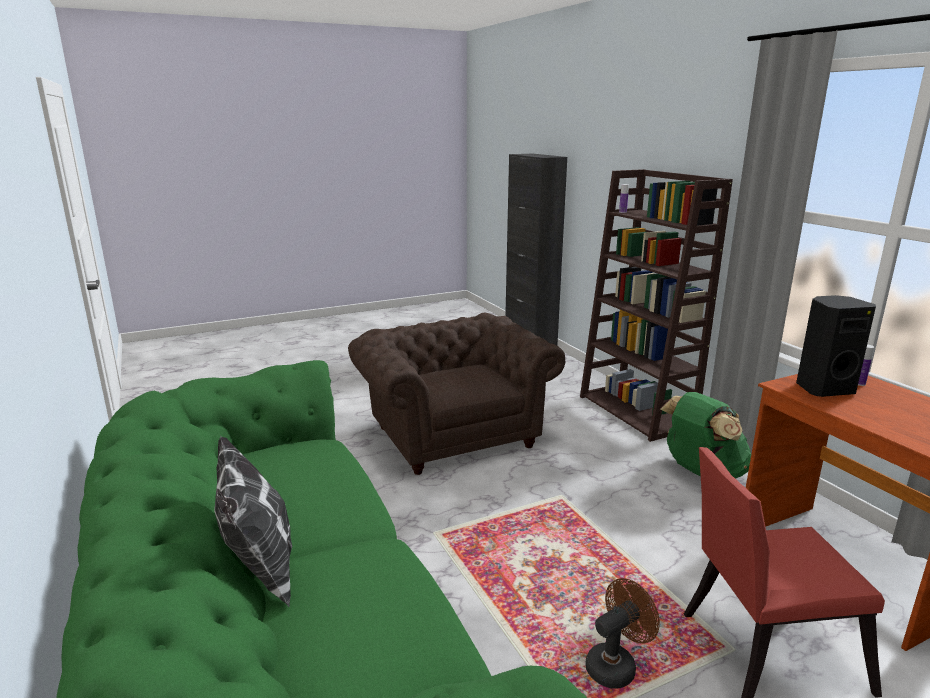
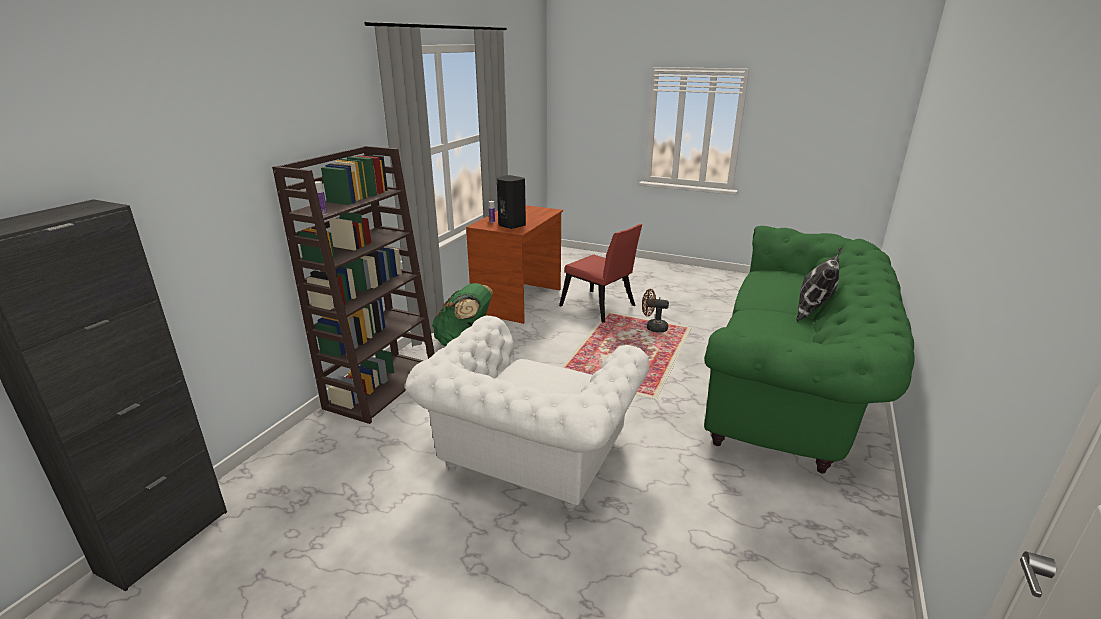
camera: 130 degrees left, 5 degrees up
(452, 434) = (529, 458): brown armchair -> white armchair

